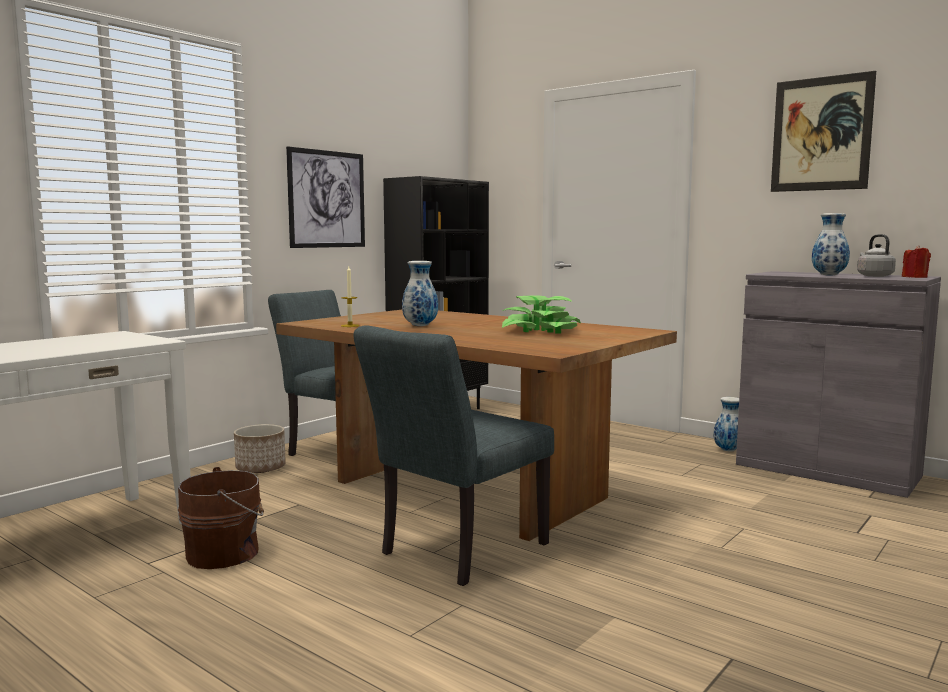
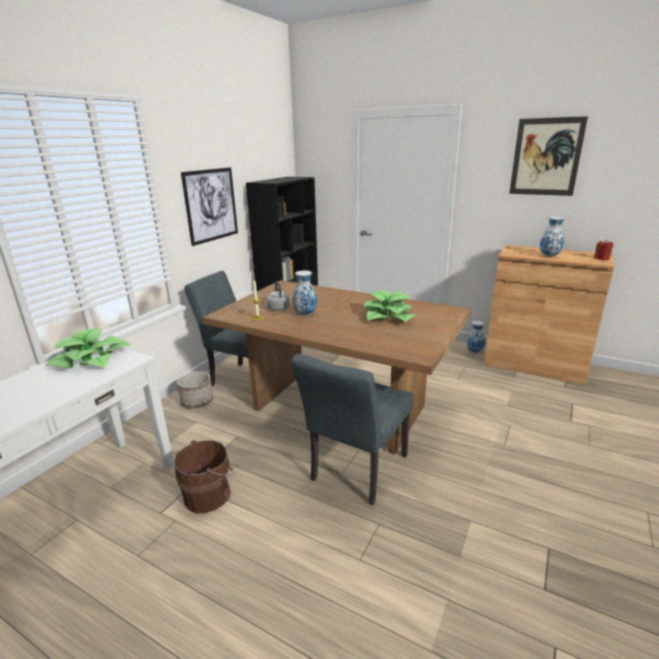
camera: 10 degrees left, 15 degrees up
(105, 339) = (91, 360): none -> potted plant
(826, 470) = (534, 364): grey cabinet -> brown cabinet
(873, 276) = (575, 256): grey kettle -> grey kettle (278, 308)

